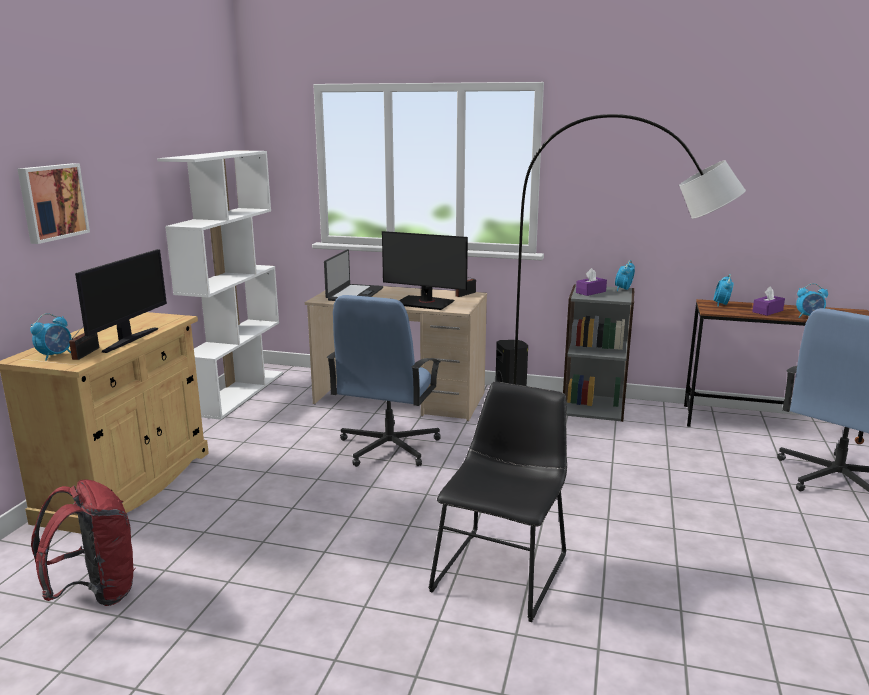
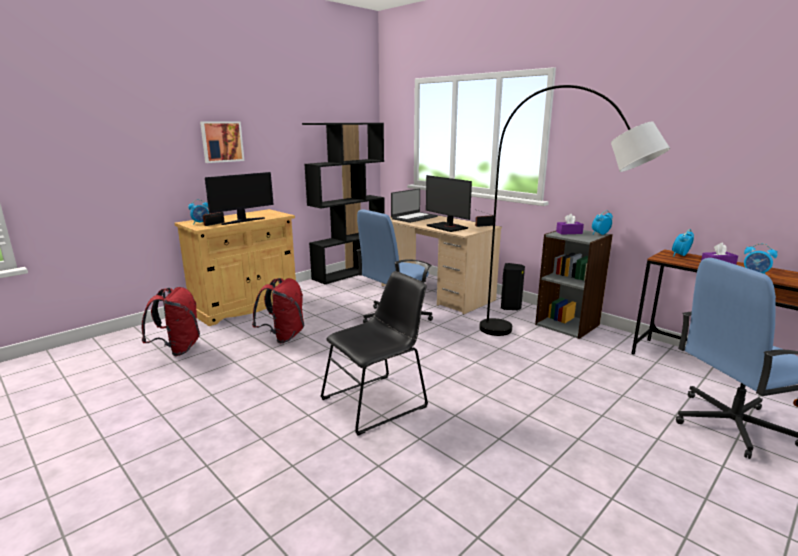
camera: 30 degrees right, 0 degrees up
(238, 392) = (349, 273): white bookcase -> black bookcase
(259, 519) = (283, 337): none -> red backpack

